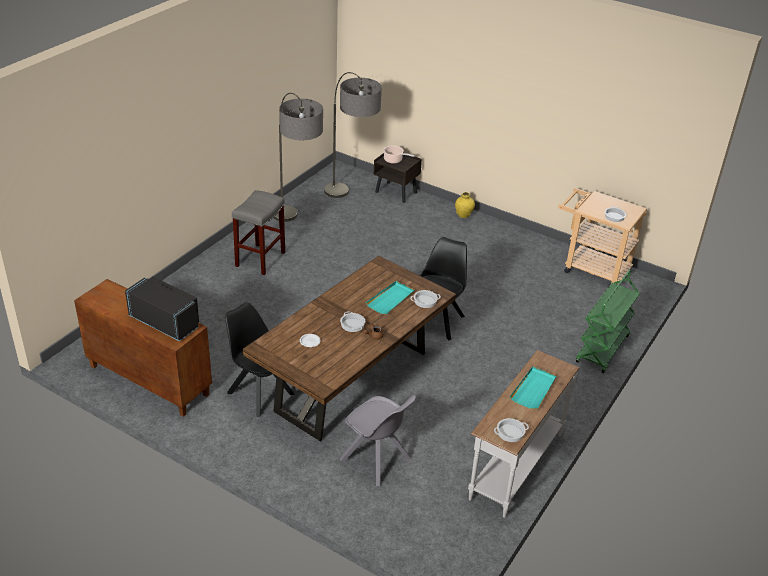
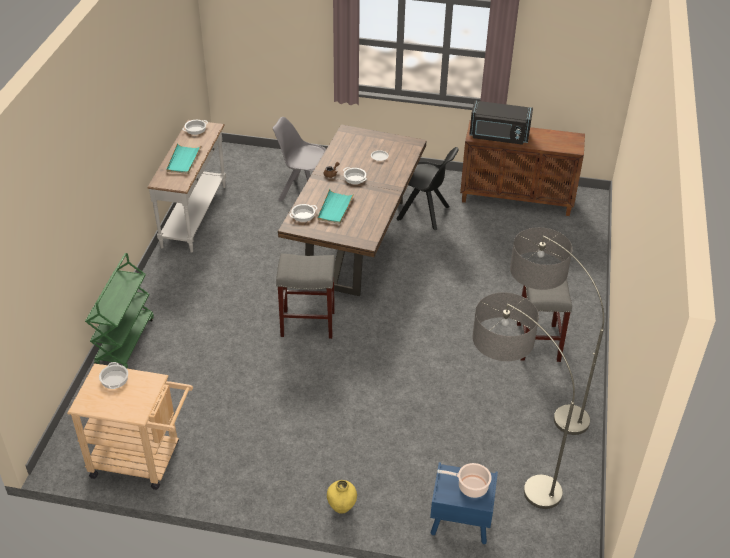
camera: 160 degrees right, 5 degrees up
(396, 192) = (459, 523): brown nightstand -> blue nightstand
(438, 321) = (307, 324): black chair -> grey stool

